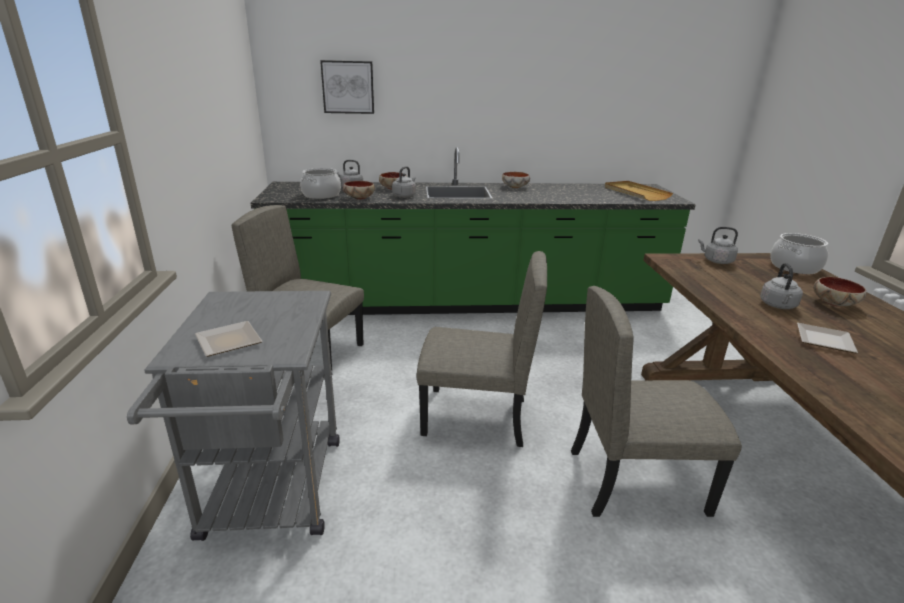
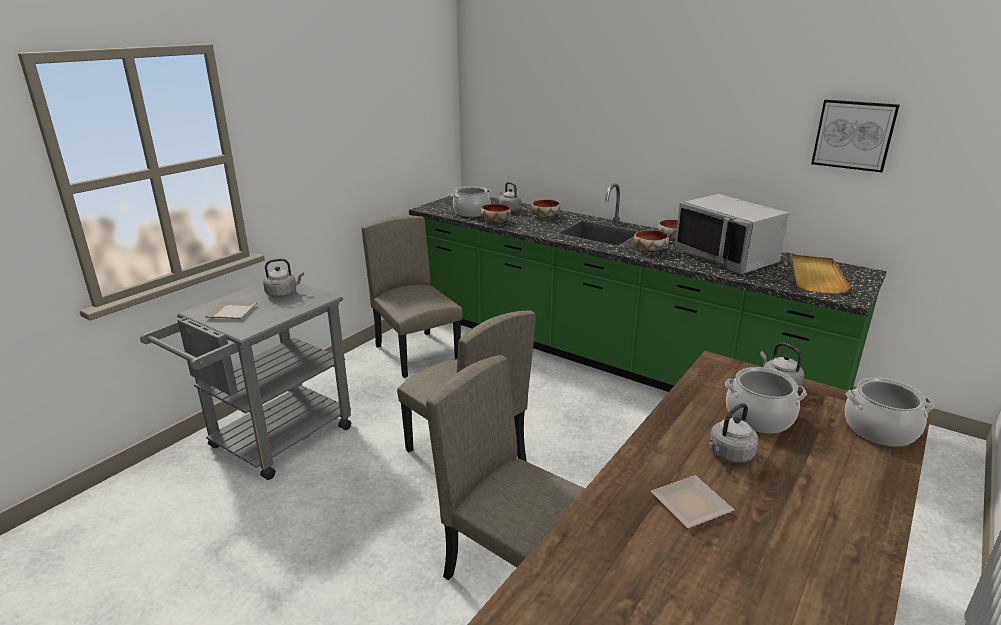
camera: 40 degrees right, 0 degrees up
(348, 87) = (530, 110): picture -> picture (853, 135)
(404, 196) = (539, 227): grey kettle -> grey kettle (283, 294)
(570, 192) = (726, 257): none -> grey microwave
(744, 280) = (759, 417): none -> cooking pot
(833, 303) = (817, 482): bowl -> bowl (650, 250)

